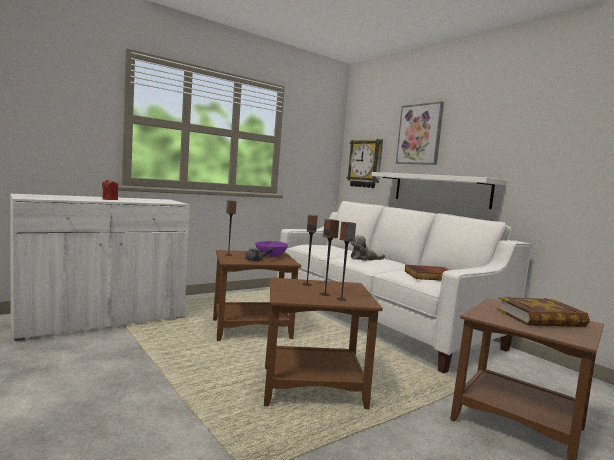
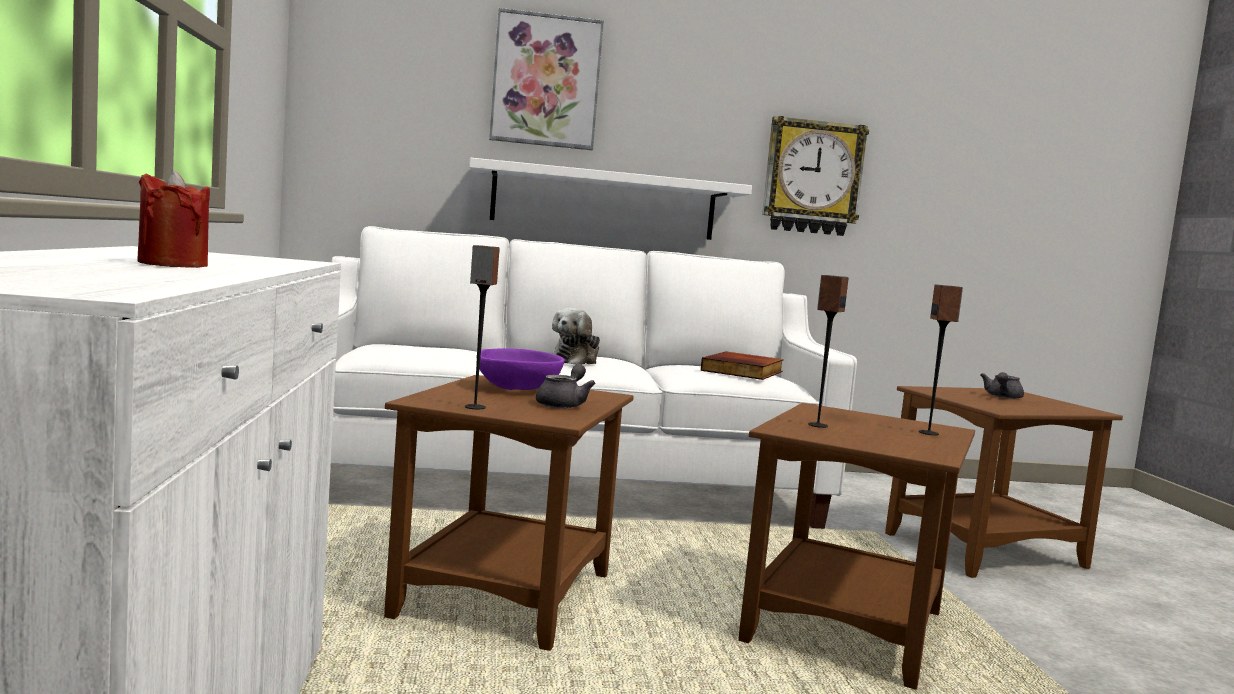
camera: 60 degrees left, 0 degrees up
(325, 294) = (896, 433): speaker -> none
(365, 163) = (383, 131): wall clock -> wall clock (812, 177)
(540, 318) = (1002, 397): book -> grey teapot

